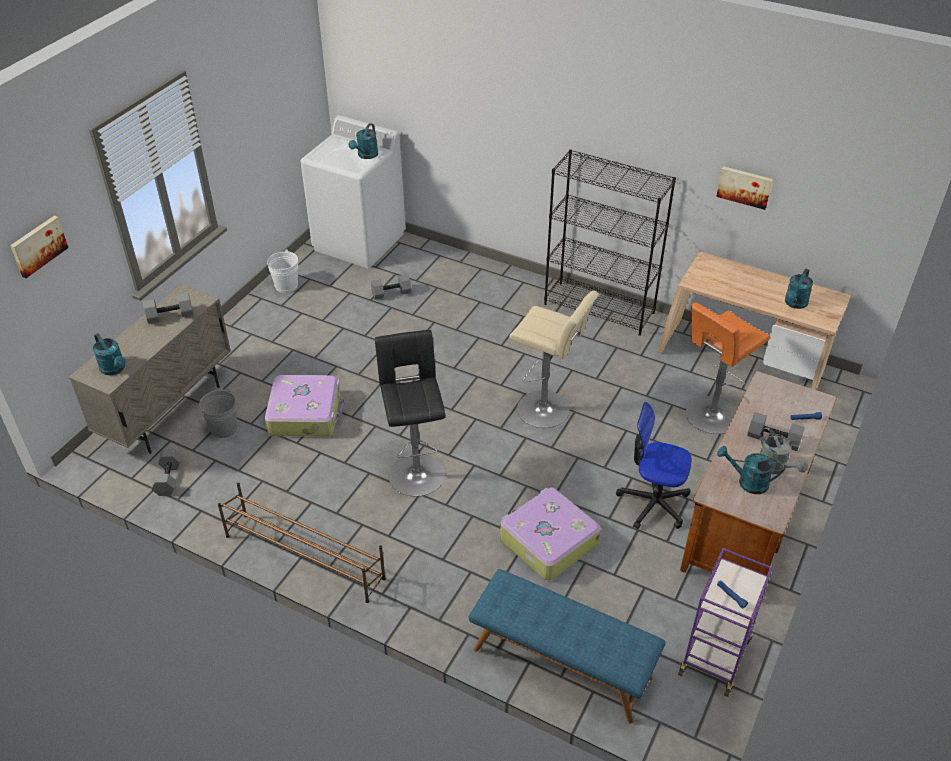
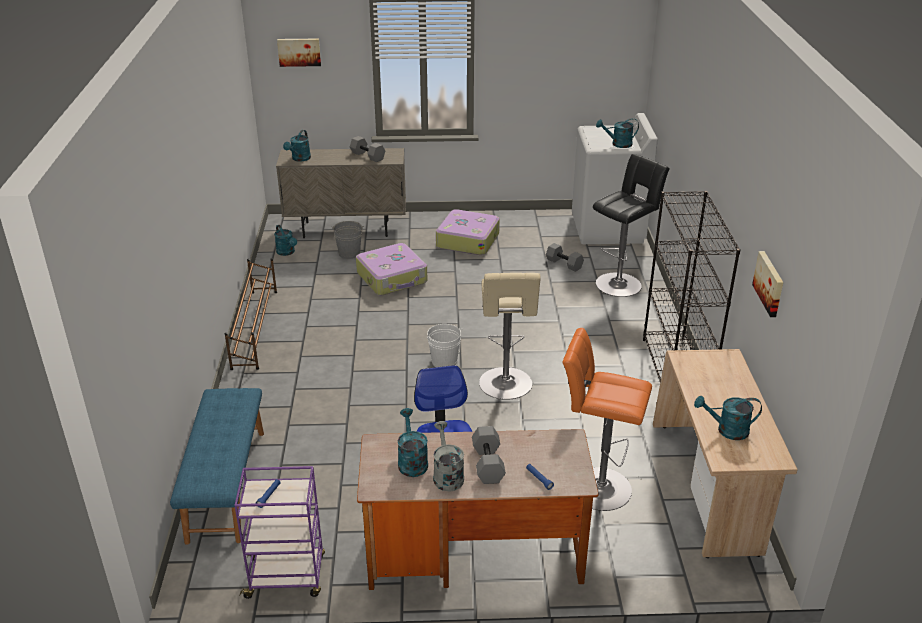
camera: 60 degrees right, 10 degrees down
(168, 478) = (287, 252): grey dumbbell -> turquoise watering can
(286, 286) = (519, 220): white bucket -> white bucket (444, 361)
(415, 471) = (375, 345): black stool -> black stool (620, 283)
(547, 541) = (352, 435): suitcase -> suitcase (467, 240)
(775, 468) = (447, 475): grey watering can -> grey watering can turned 135 degrees clockwise

